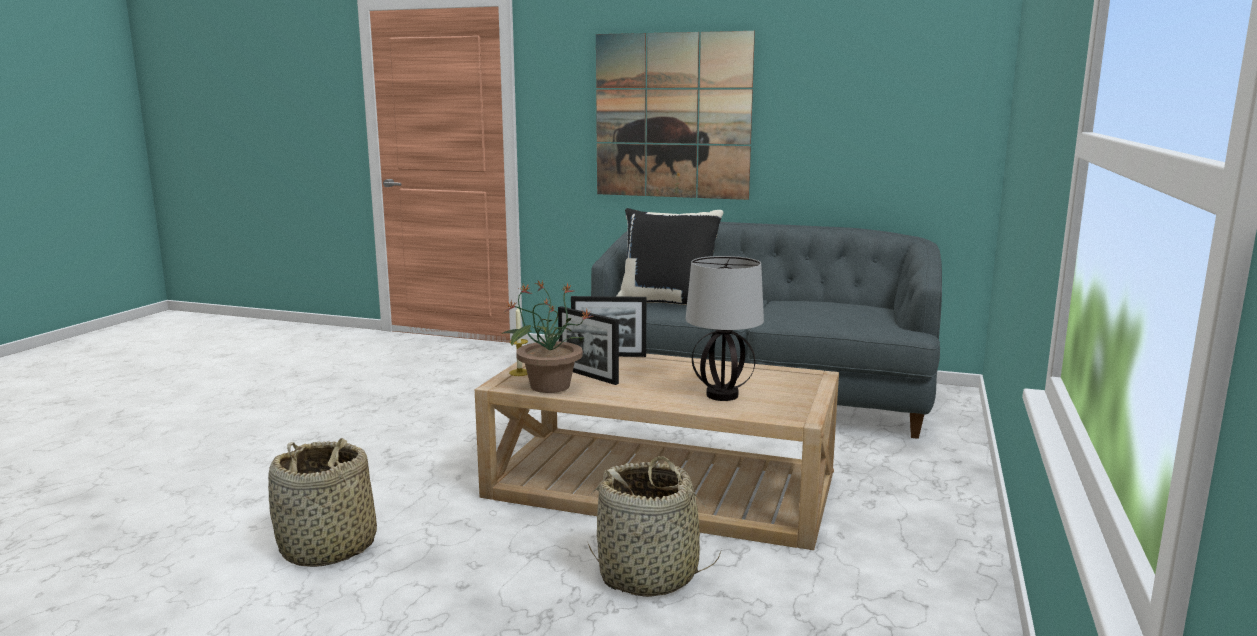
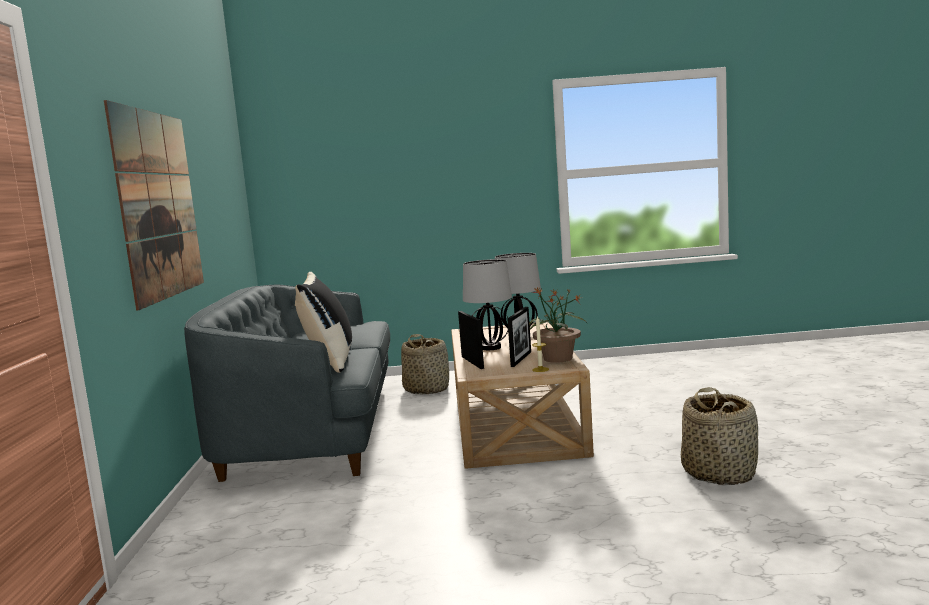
camera: 110 degrees left, 5 degrees down
(649, 575) = (618, 403): basket -> basket (427, 389)
(675, 373) = (490, 348): none -> table lamp

